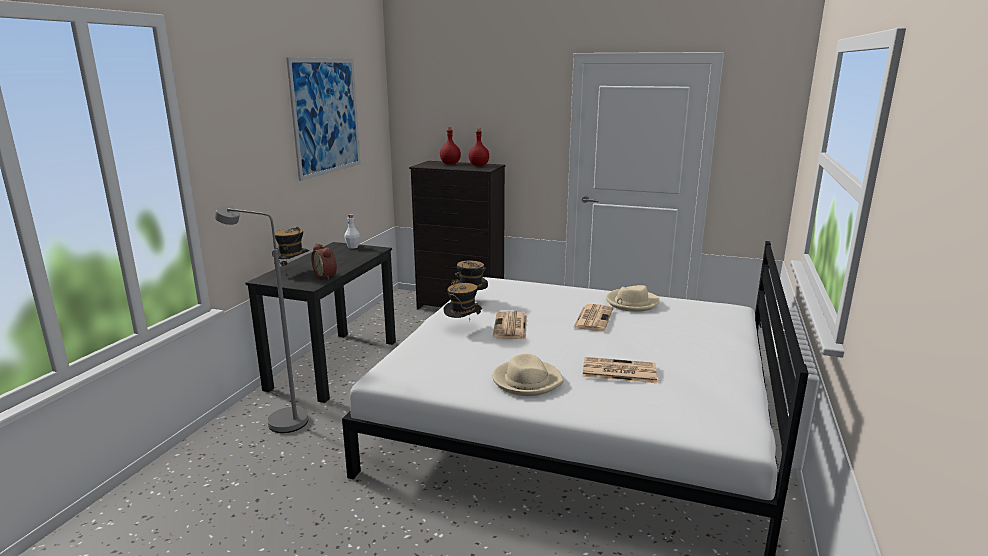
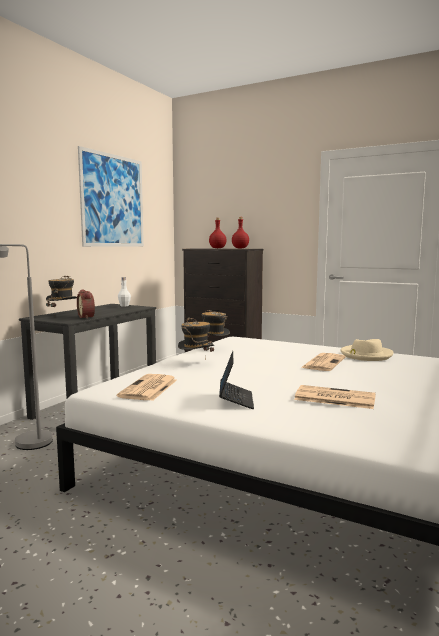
camera: 10 degrees right, 10 degrees down
(510, 326) = (241, 364): newspaper -> newspaper (148, 388)
(527, 380) = (236, 400): beige hat -> laptop

